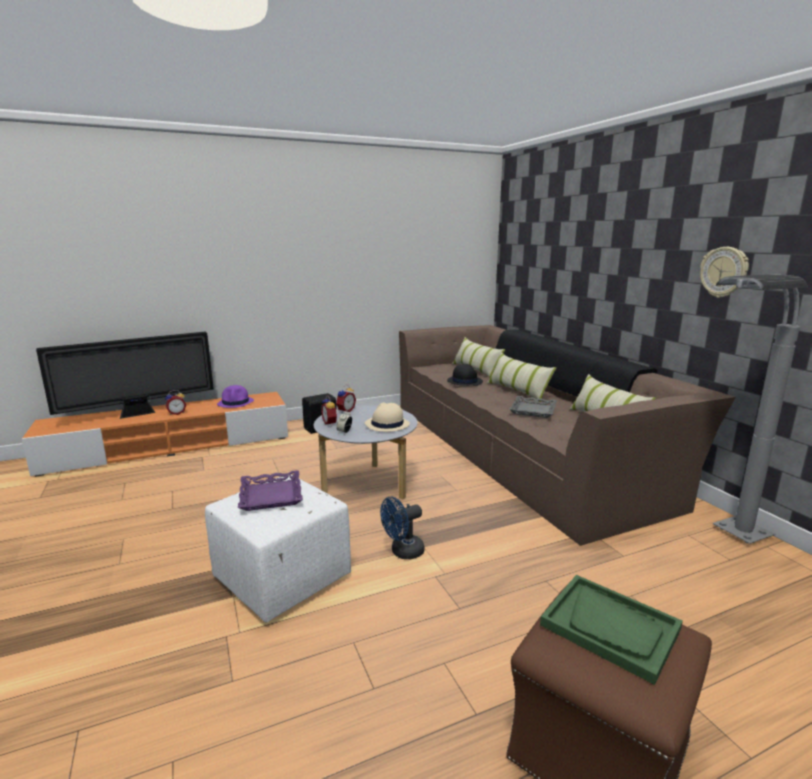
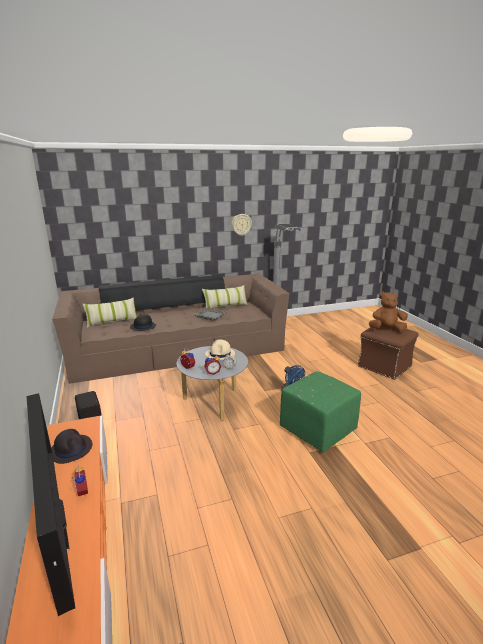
camera: 85 degrees left, 5 degrees up
(236, 403) = (71, 449): purple hat -> black hat
(271, 495) = (317, 388): purple tray -> none
(284, 579) = (318, 429): white ottoman -> green ottoman
(518, 391) = (170, 316): pillow -> none
(610, 627) = (386, 330): green tray -> brown plush toy

